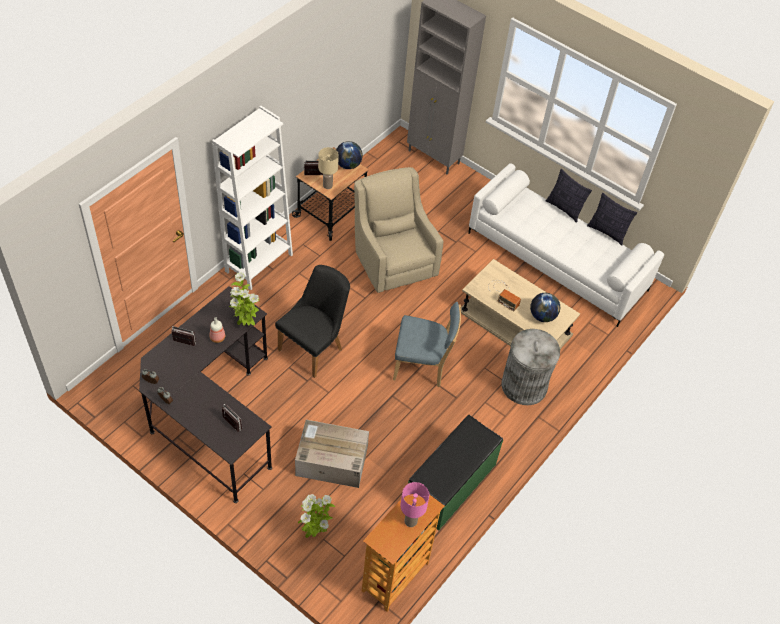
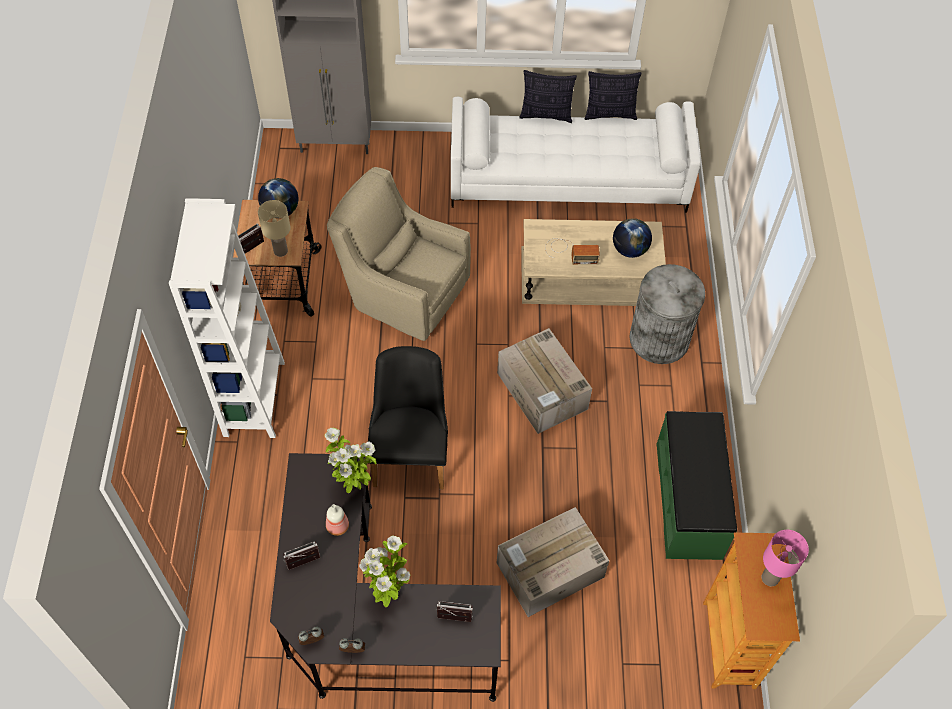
camera: 35 degrees left, 5 degrees up
(314, 532) = (607, 664): potted plant -> potted plant (388, 593)
(422, 366) = (543, 391): blue chair -> cardboard box

